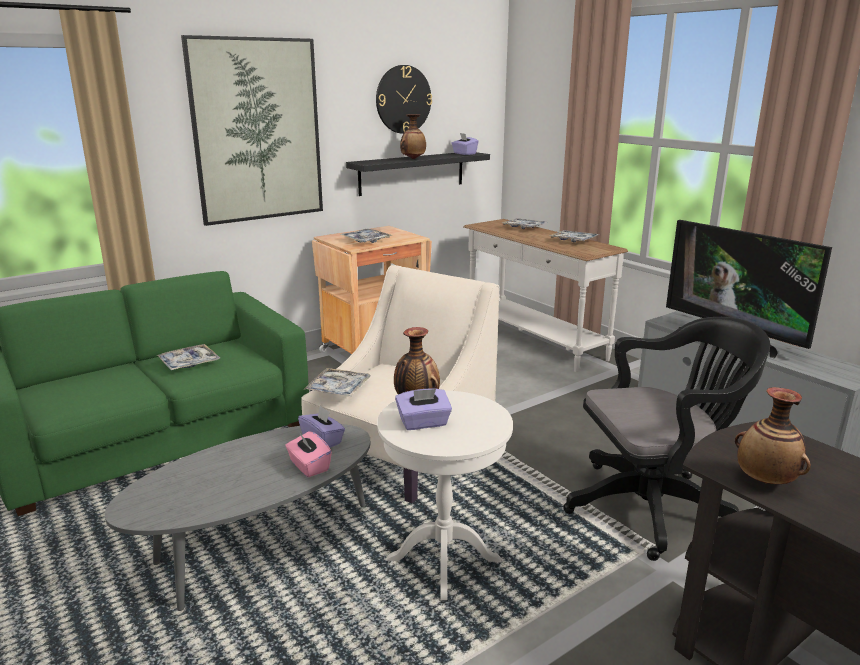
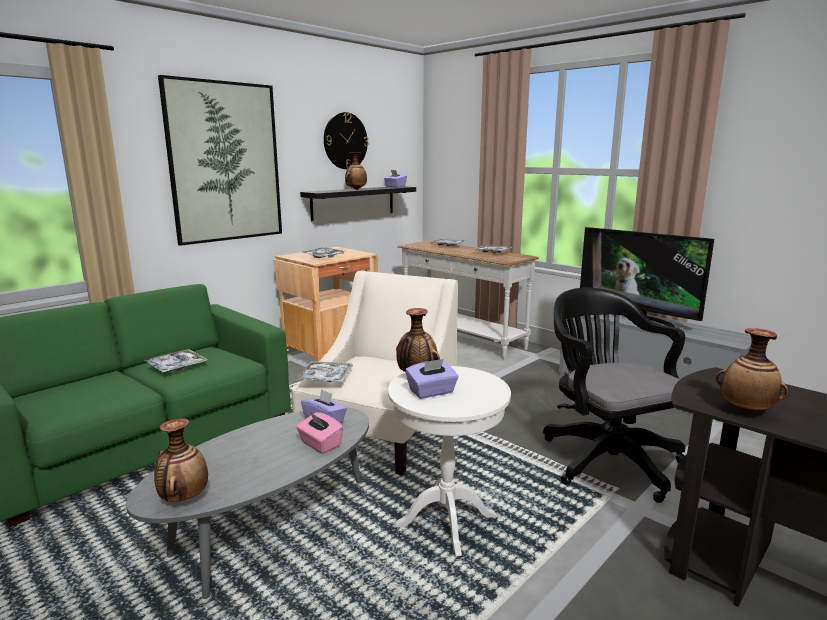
camera: 10 degrees left, 5 degrees down
(159, 511) = (183, 498): none -> vase
(654, 507) = (606, 458): black office chair -> black office chair turned 90 degrees counterclockwise

